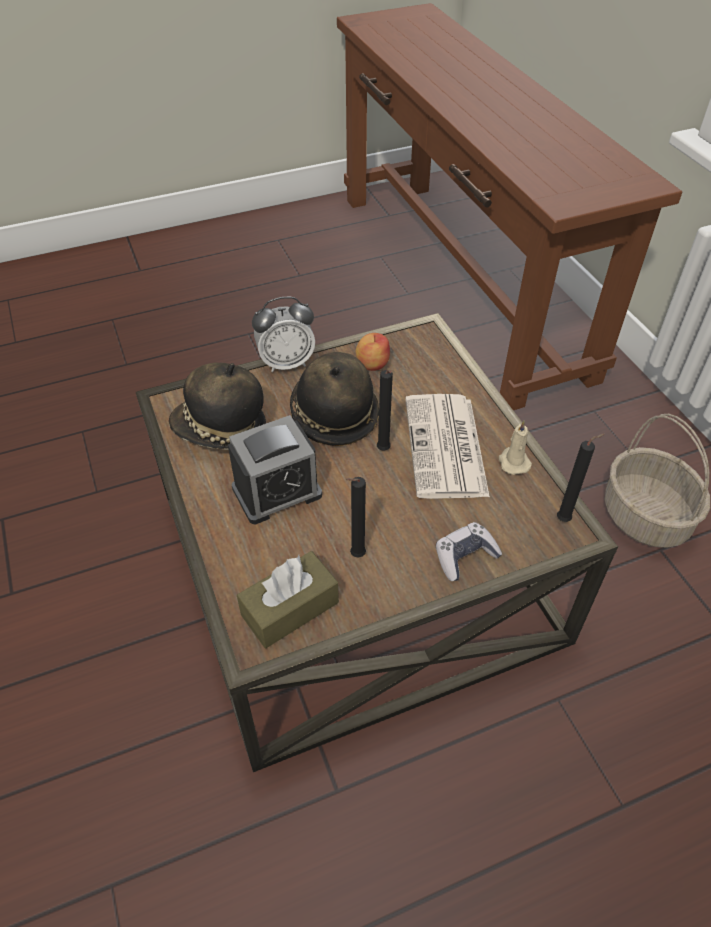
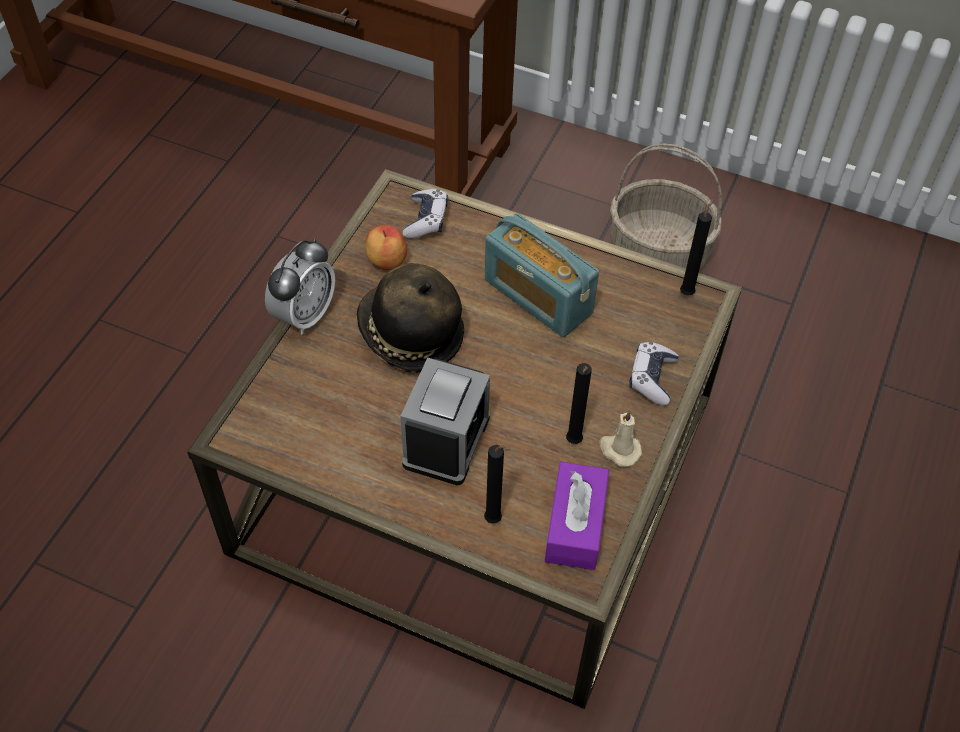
camera: 45 degrees left, 5 degrees up
(220, 430) = (324, 425): hat -> none
(290, 608) = (575, 525): brown tissue box -> purple tissue box
(383, 451) = (491, 337): black candle -> black candle (495, 521)
(427, 356) = (426, 220): none -> game controller
(446, 448) = (538, 297): newspaper -> radio
(513, 461) = (601, 271): beige candle -> beige candle (619, 450)

